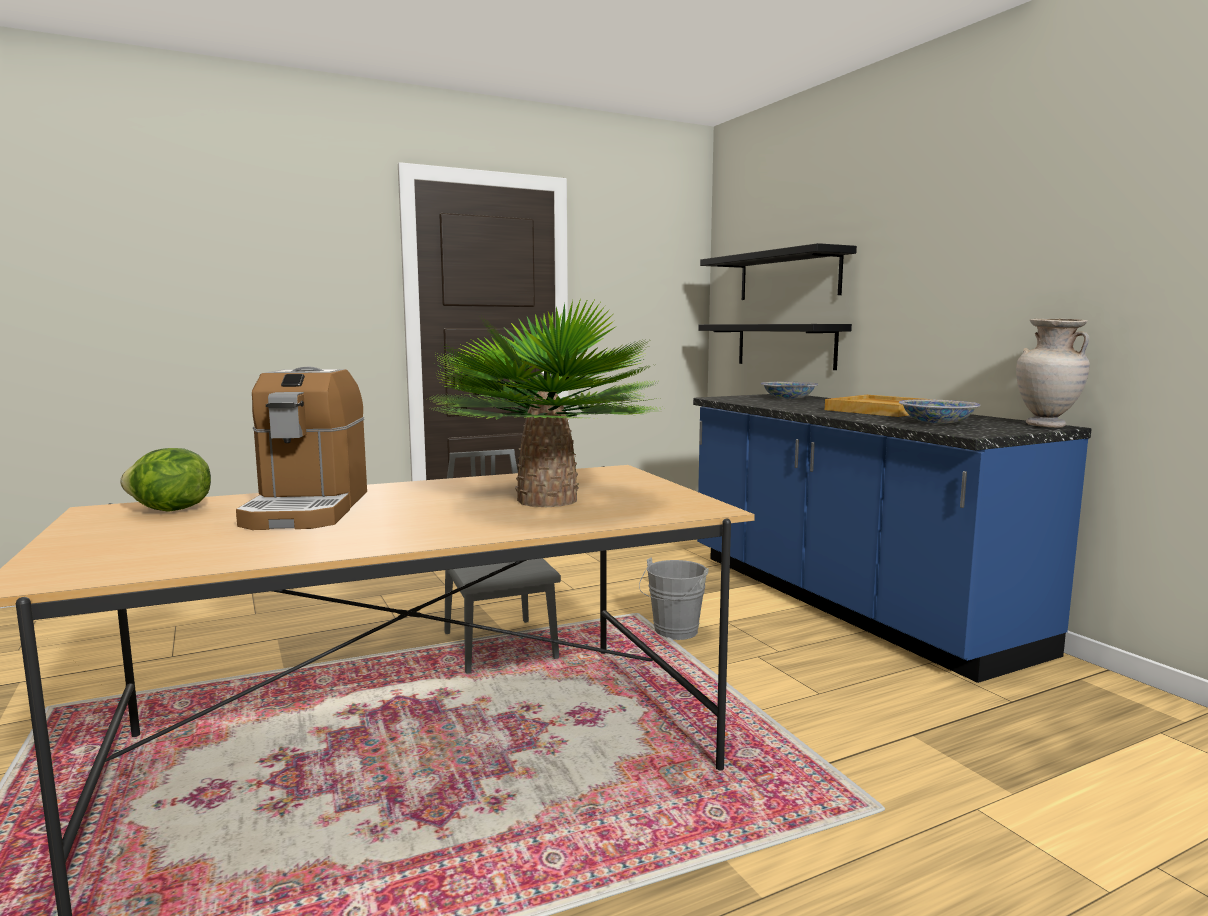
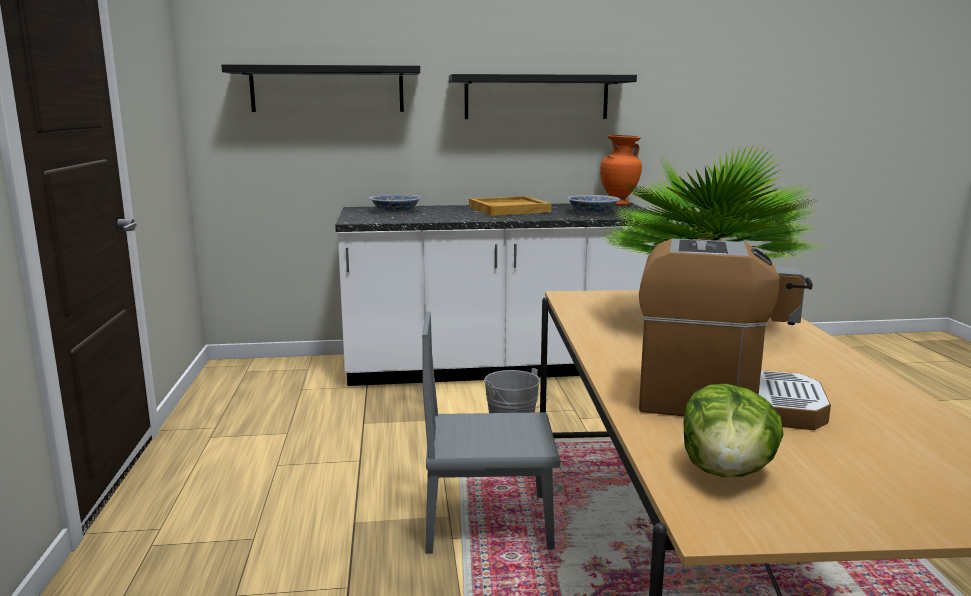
camera: 70 degrees left, 5 degrees up
(785, 345) = (330, 160): black shelf -> black shelf (536, 97)
(846, 601) = (497, 367): blue counter -> white counter
(1045, 425) = (619, 204): beige vase -> orange vase

